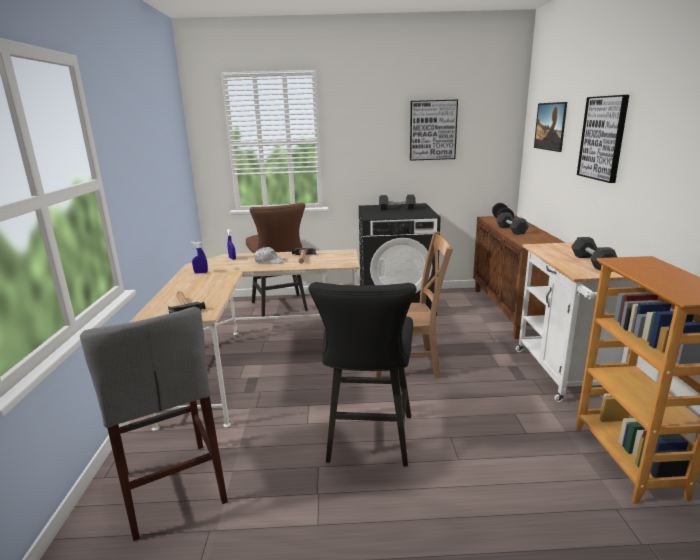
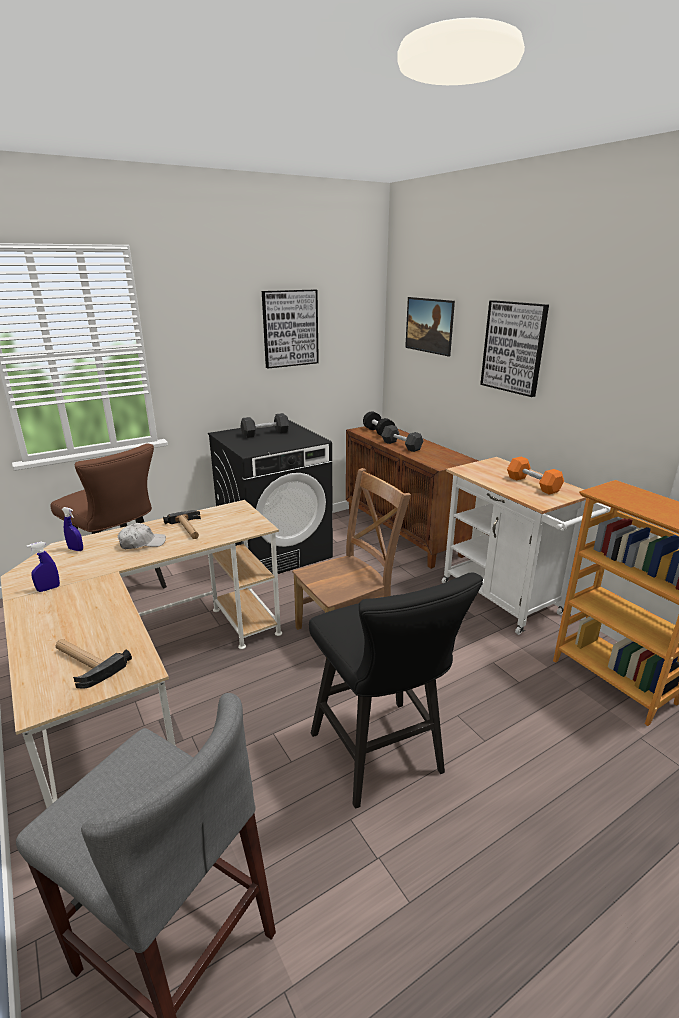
camera: 30 degrees left, 5 degrees up
(592, 262) = (533, 484): black dumbbell -> orange dumbbell

